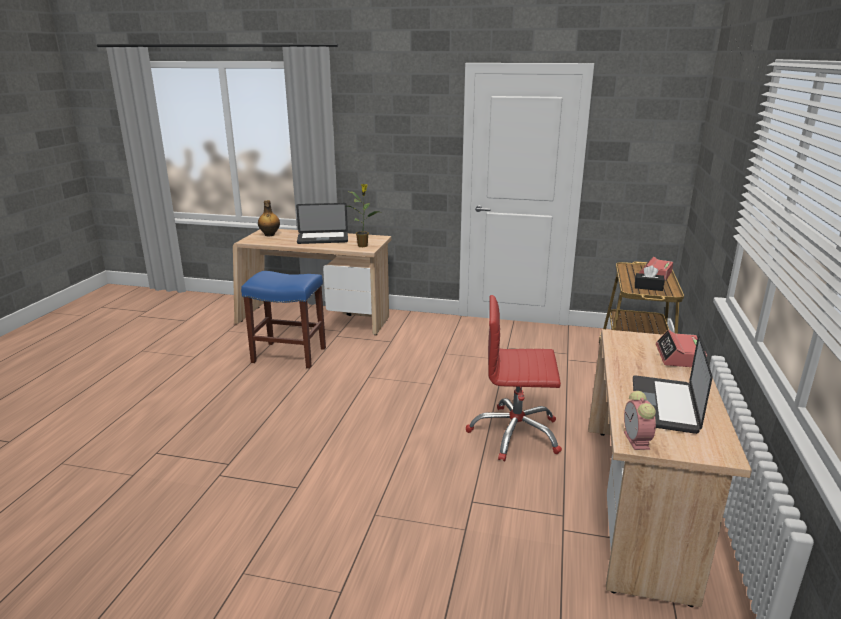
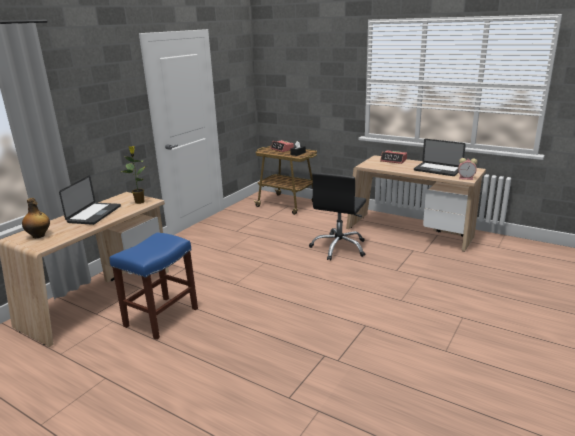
camera: 70 degrees left, 0 degrees up
(515, 434) = (339, 248): red office chair -> black office chair

